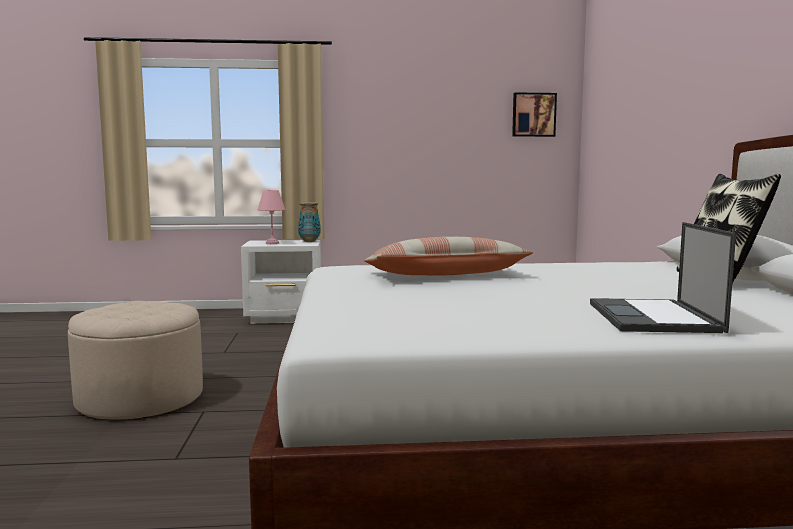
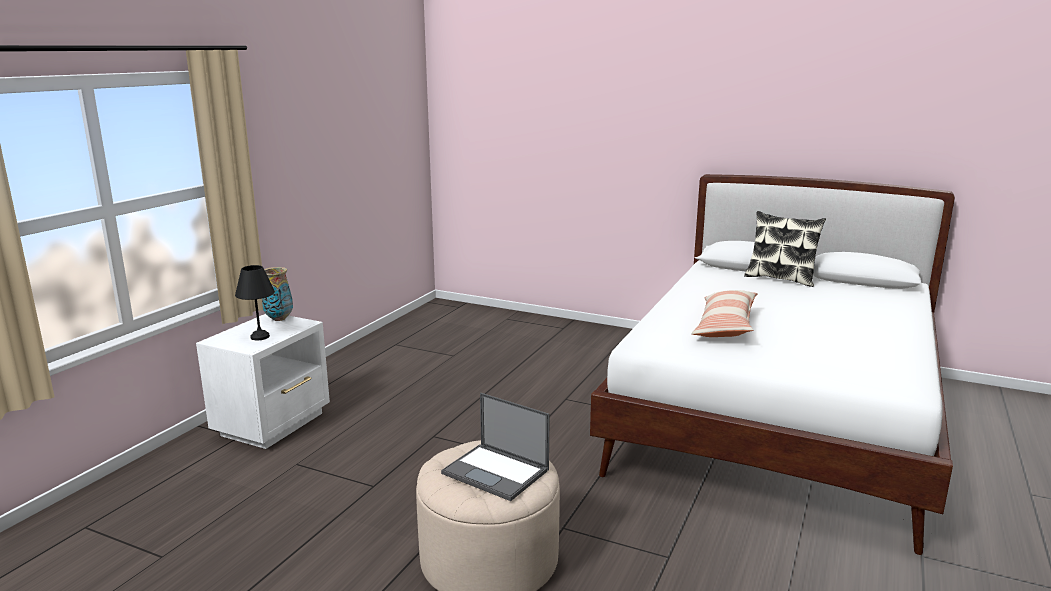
camera: 60 degrees left, 10 degrees up
(271, 243) = (259, 337): pink table lamp -> black table lamp
(533, 115) = (401, 118): picture -> none
(654, 317) = (881, 319): laptop -> laptop (497, 472)

